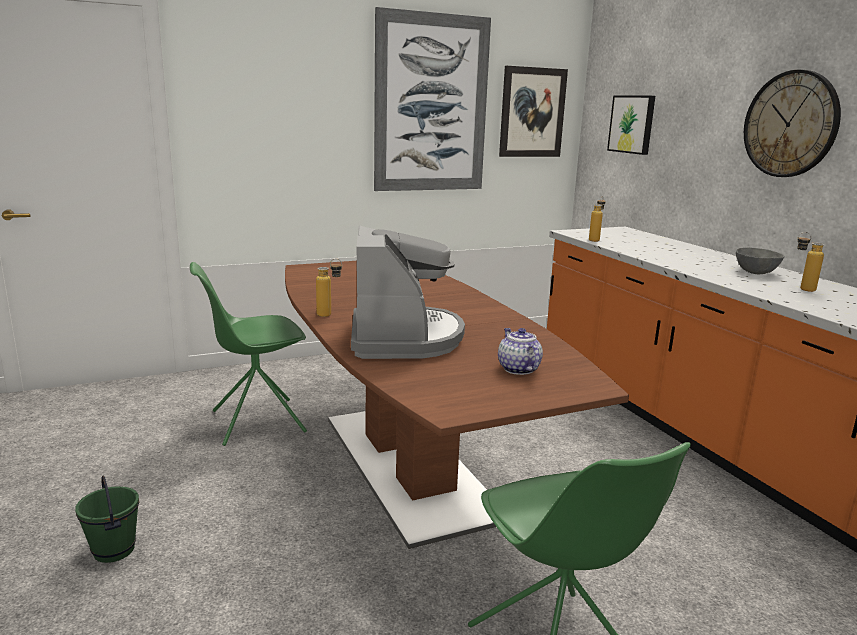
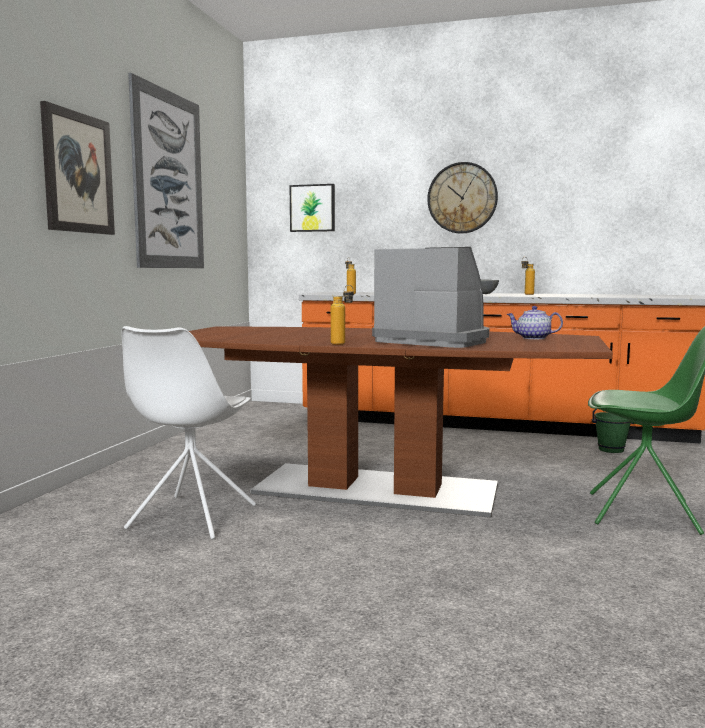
camera: 50 degrees left, 10 degrees down
(113, 551) = (335, 624): green bucket -> green bucket (611, 450)
(256, 422) = (191, 518): green chair -> white chair
(532, 112) = (224, 198): picture -> picture (78, 173)

